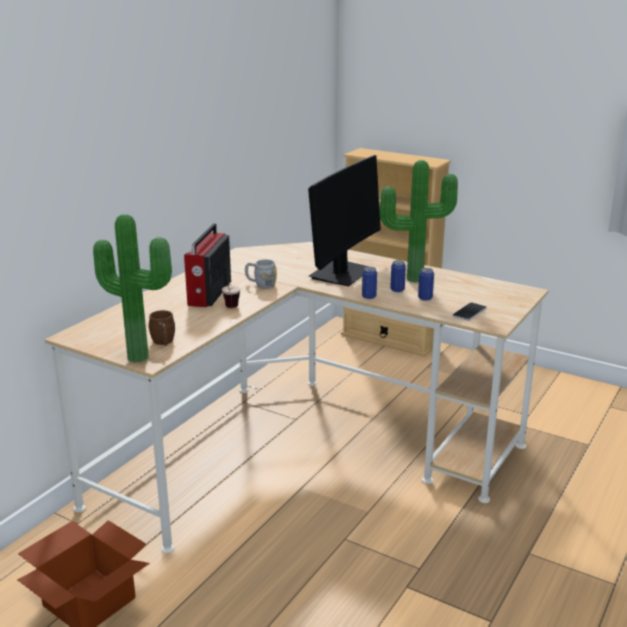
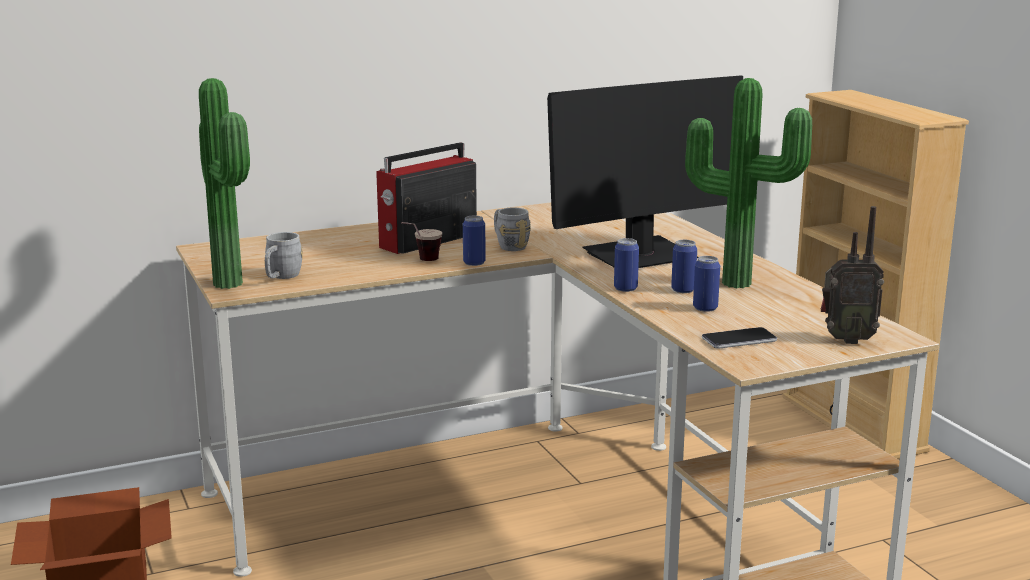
camera: 35 degrees right, 5 degrees down
(163, 343) = (281, 277): brown mug -> grey mug
(262, 301) = (474, 263): none -> can
(511, 298) = (846, 339): none -> radio

